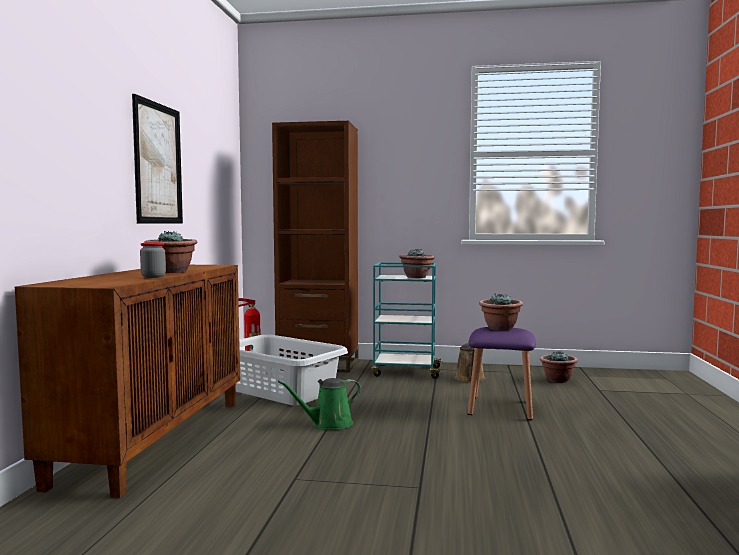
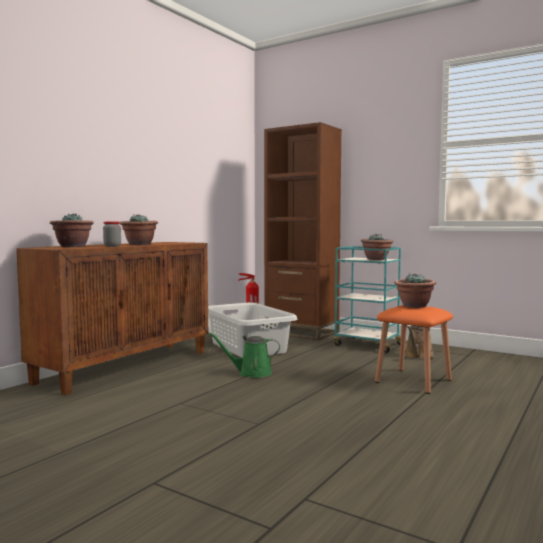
camera: 25 degrees right, 0 degrees up
(158, 164) = (156, 166): picture -> none
(500, 407) = (413, 381): purple stool -> orange stool
(557, 380) = (507, 367): potted plant -> potted plant (72, 246)

